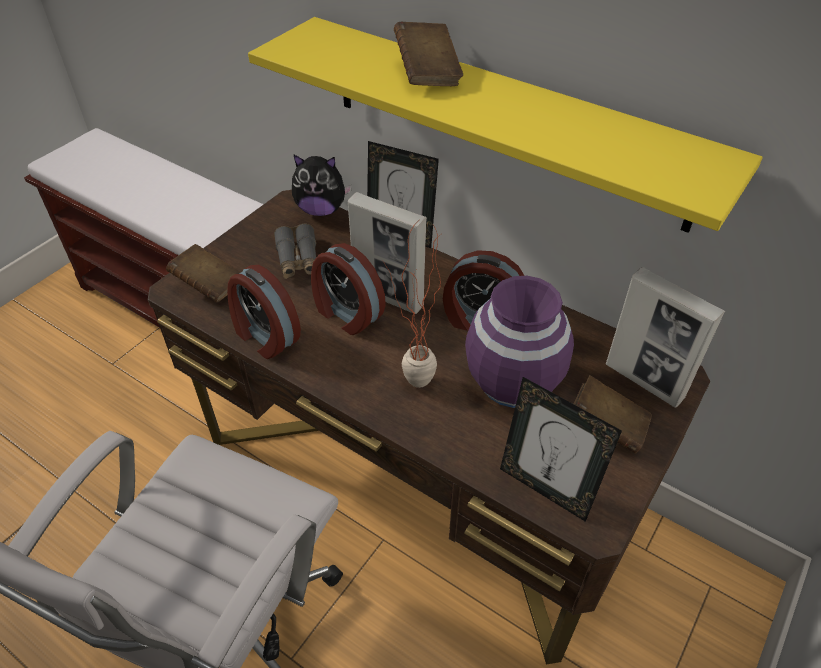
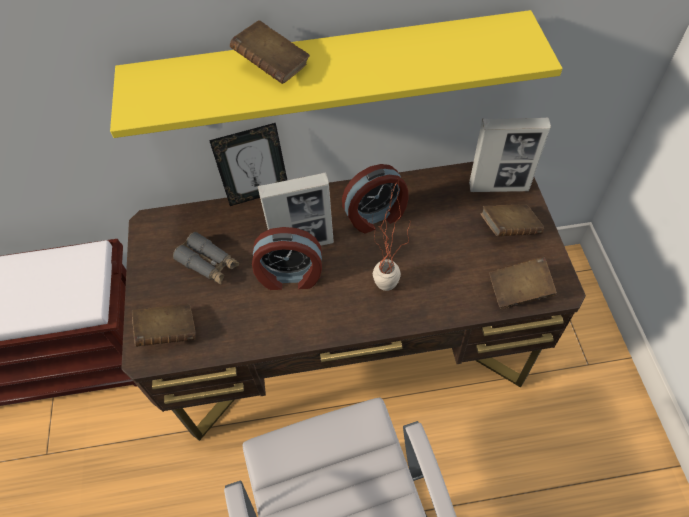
camera: 40 degrees left, 10 degrees up
(265, 336) = (255, 335): alarm clock -> none
(321, 210) = (179, 214): plush toy -> none
(513, 382) = (436, 242): purple vase -> none
(545, 488) = (518, 291): picture frame -> brown book

